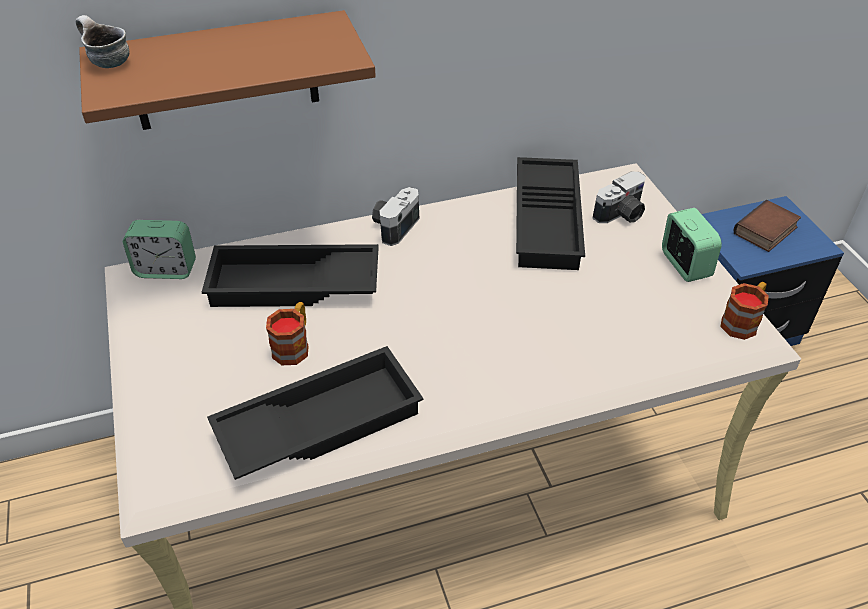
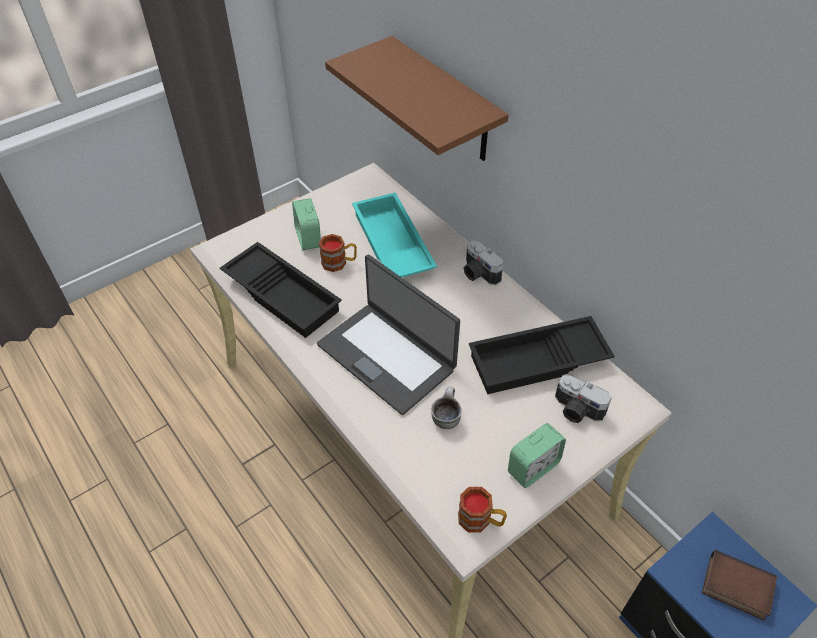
camera: 70 degrees right, 5 degrees up
(106, 62) = (379, 50): mug -> mug (445, 417)
(166, 269) = (378, 185): alarm clock -> alarm clock (308, 238)
(293, 286) = (390, 244): black tray -> turquoise tray
(393, 225) = (478, 273): camera -> camera turned 135 degrees counterclockwise
(488, 338) = (387, 356): none -> laptop

